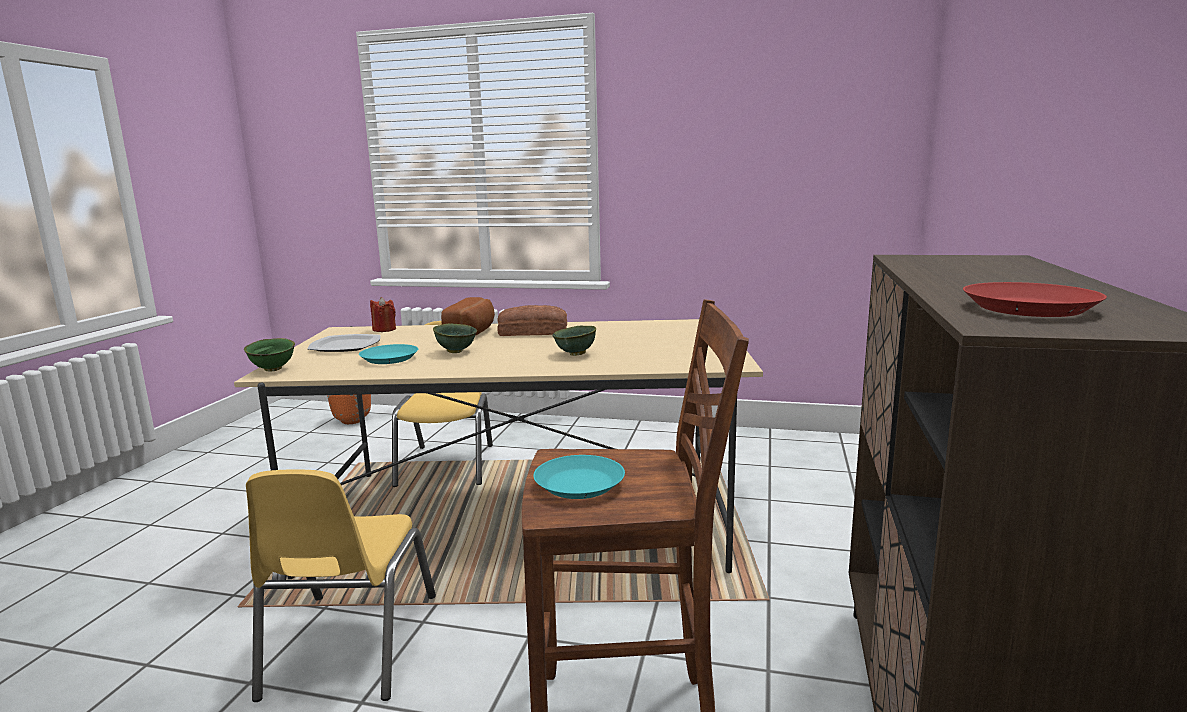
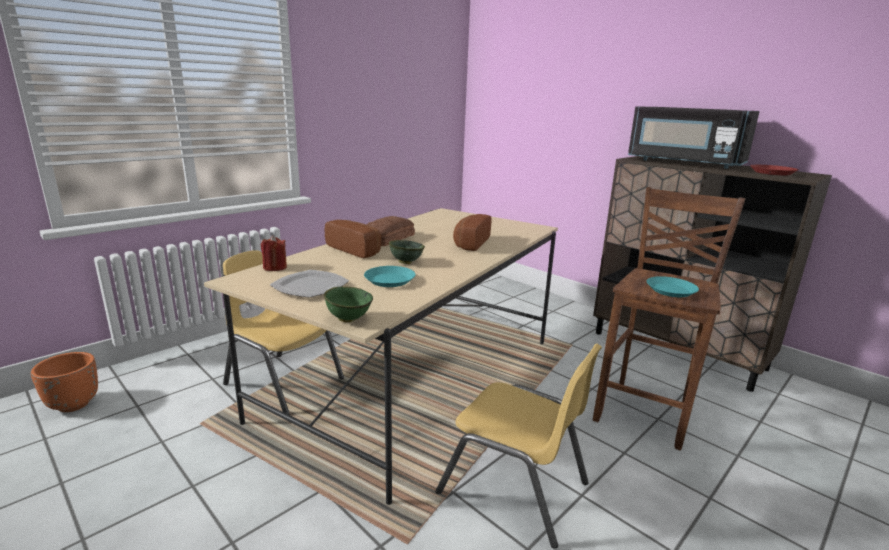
camera: 60 degrees left, 5 degrees up
(576, 354) = (469, 243): green bowl -> bread
(968, 271) = (684, 163): none -> black microwave

